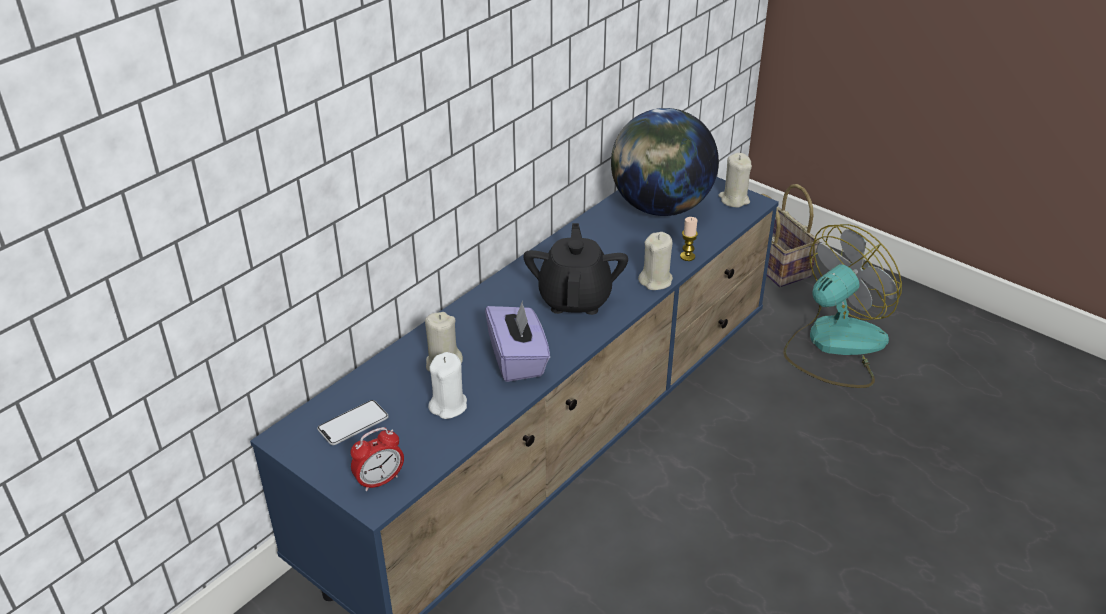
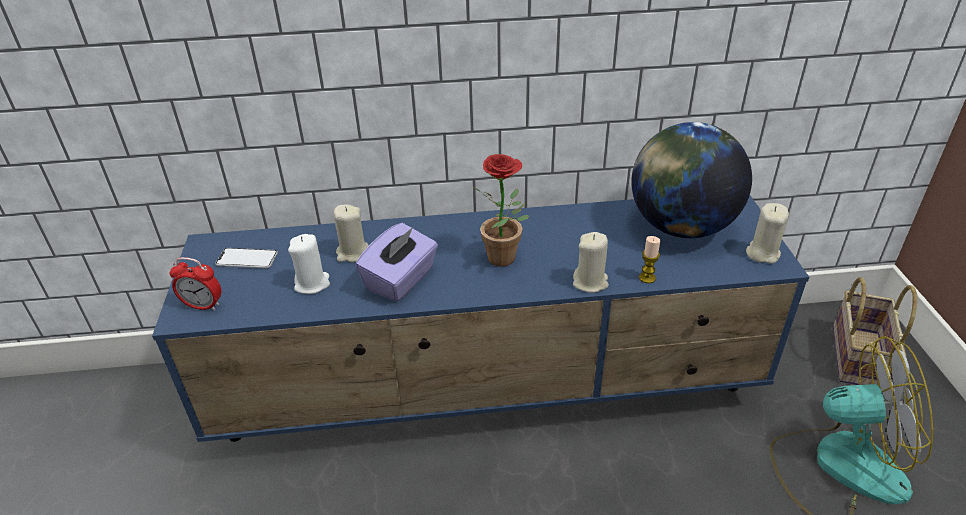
camera: 45 degrees right, 0 degrees up
(575, 298) = (506, 260): black teapot -> potted plant

